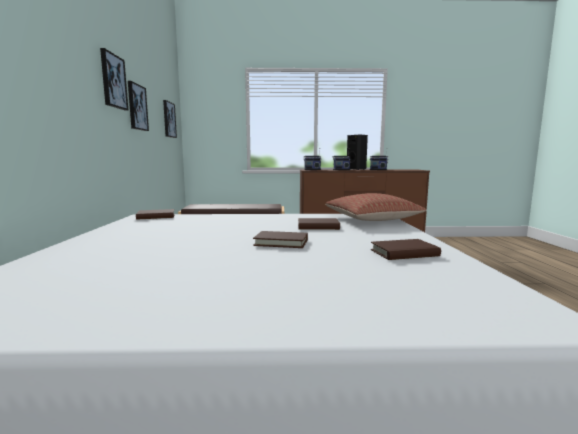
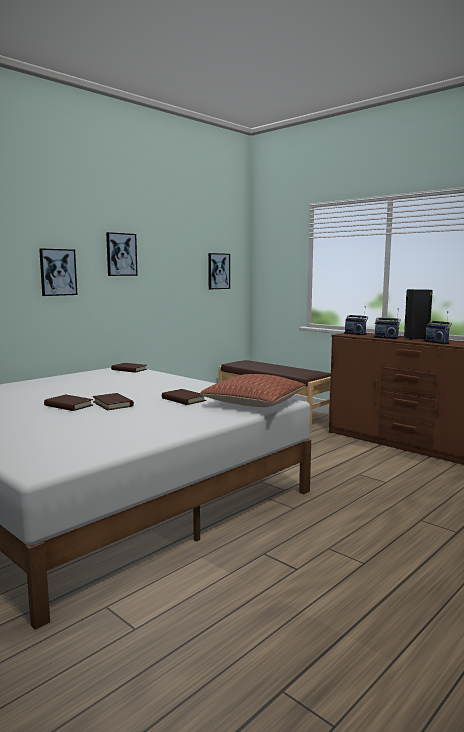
camera: 45 degrees right, 0 degrees up
(137, 107) = (156, 269): picture -> picture (58, 272)
(404, 253) = (140, 429): brown book -> brown book (68, 405)

